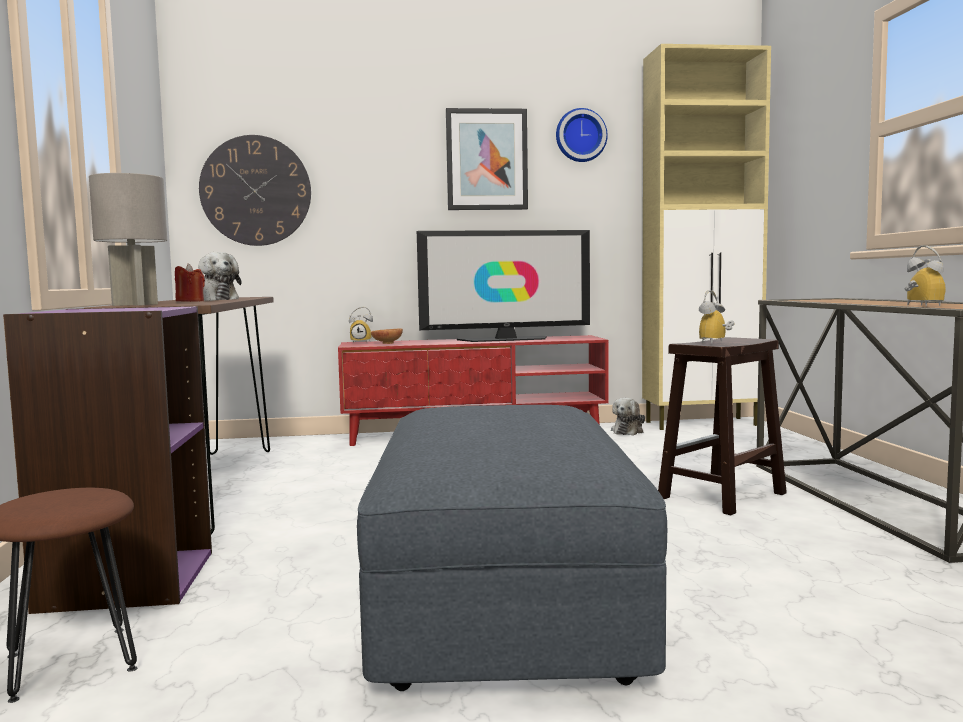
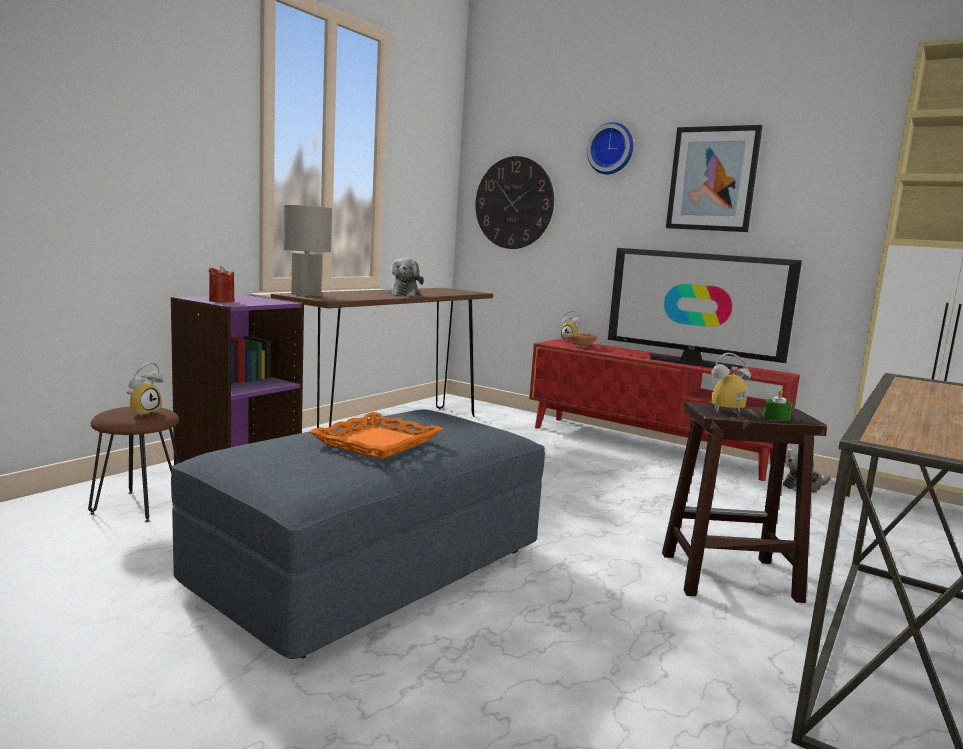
camera: 40 degrees right, 5 degrees up
(190, 301) = (374, 294): red candle -> red candle (221, 301)
(513, 430) = (376, 442): none -> orange tray
(580, 136) = (822, 153): wall clock -> wall clock (611, 149)
(745, 341) = (776, 417): none -> green candle
(918, 306) = (907, 424): alarm clock -> alarm clock (143, 412)

